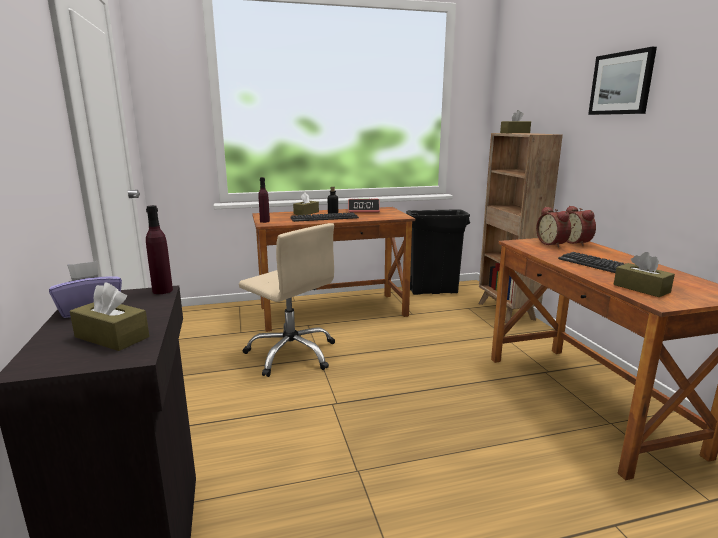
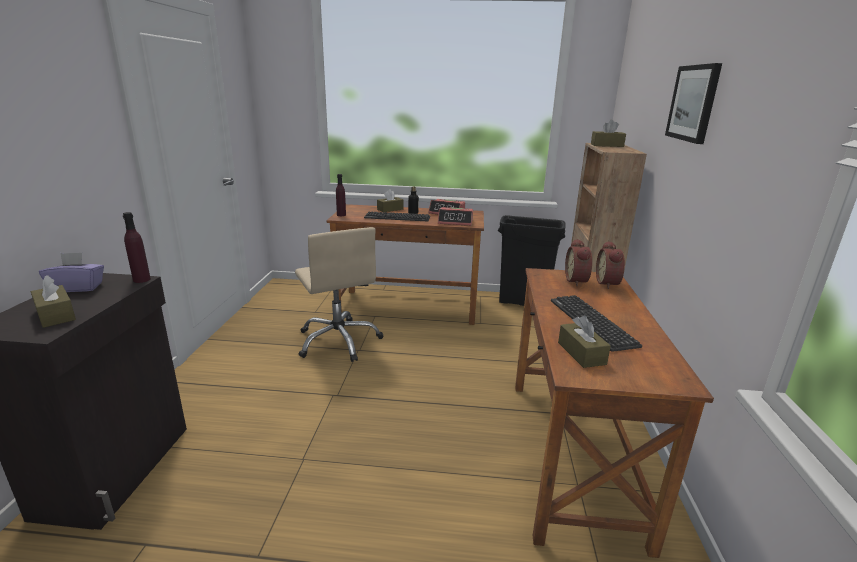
camera: 20 degrees right, 5 degrees up
(383, 216) = (455, 221): none -> alarm clock

